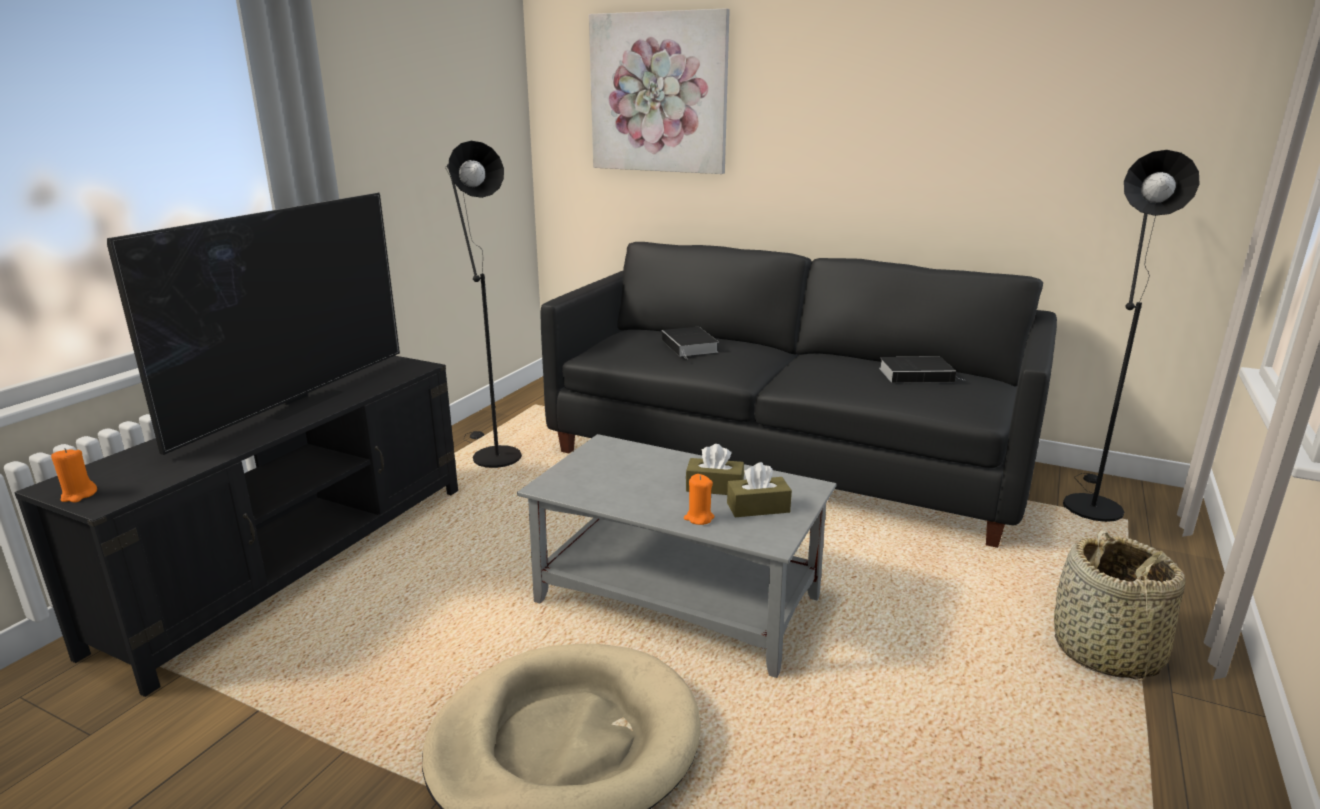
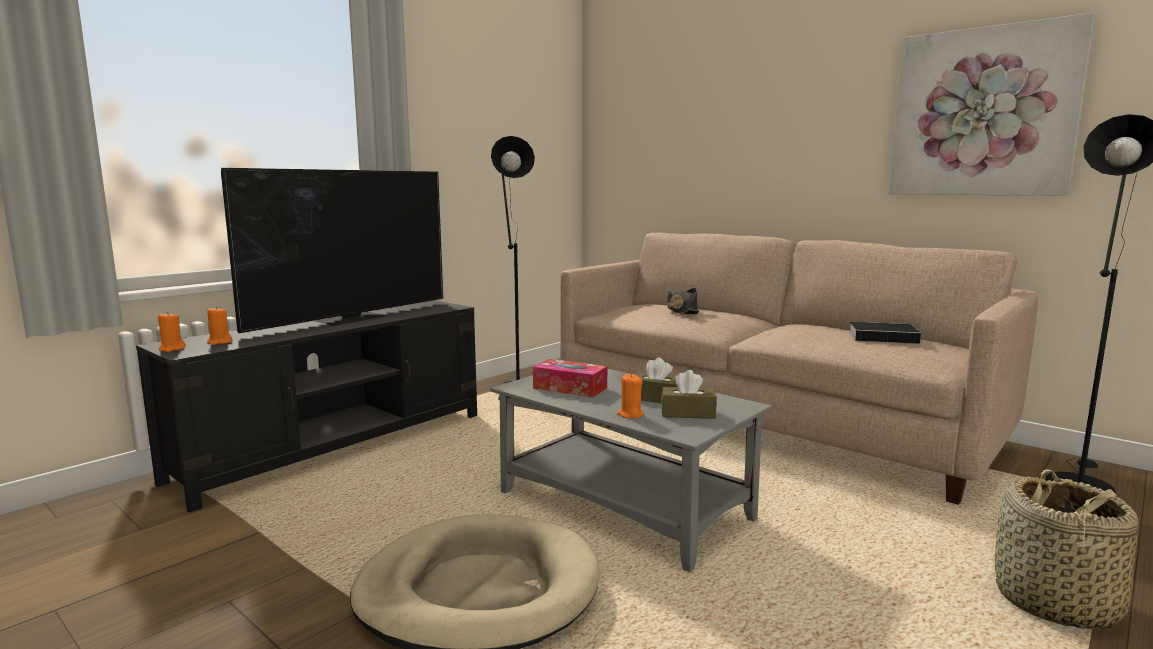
camera: 15 degrees right, 10 degrees down
(140, 472) = (219, 342): none -> orange candle
(611, 481) = (570, 388): none -> tissue box
(658, 93) = (678, 116): picture -> picture (982, 113)
(690, 346) = (682, 311): book -> black hat
(784, 458) = (766, 420): black sofa -> beige sofa

